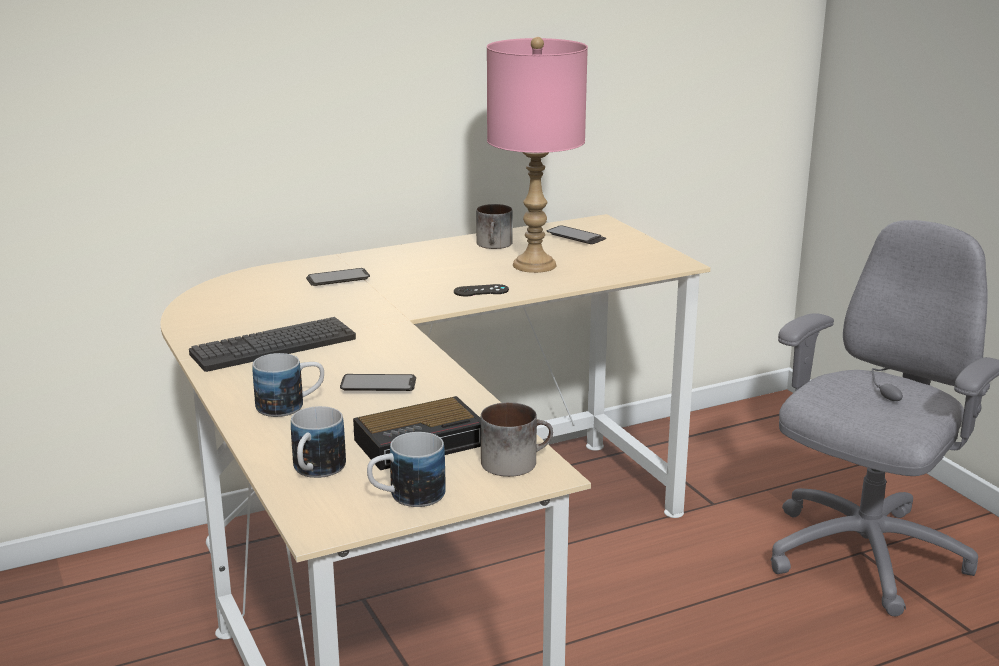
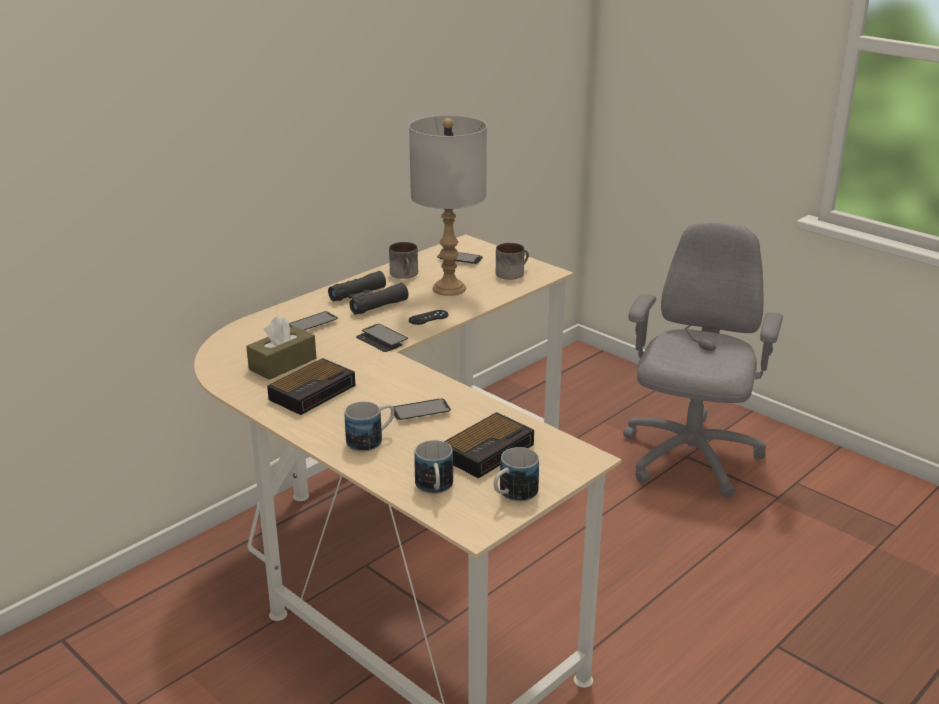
camera: 20 degrees left, 5 degrees up
(267, 314) = (283, 364): none -> brown tissue box
(273, 346) = (314, 391): keyboard -> alarm clock
(403, 305) = (381, 339): none -> phone
(425, 265) = (368, 300): none -> black binoculars
(515, 461) = (562, 453): mug -> mug (512, 272)
(535, 265) = (449, 289): pink table lamp -> grey table lamp

